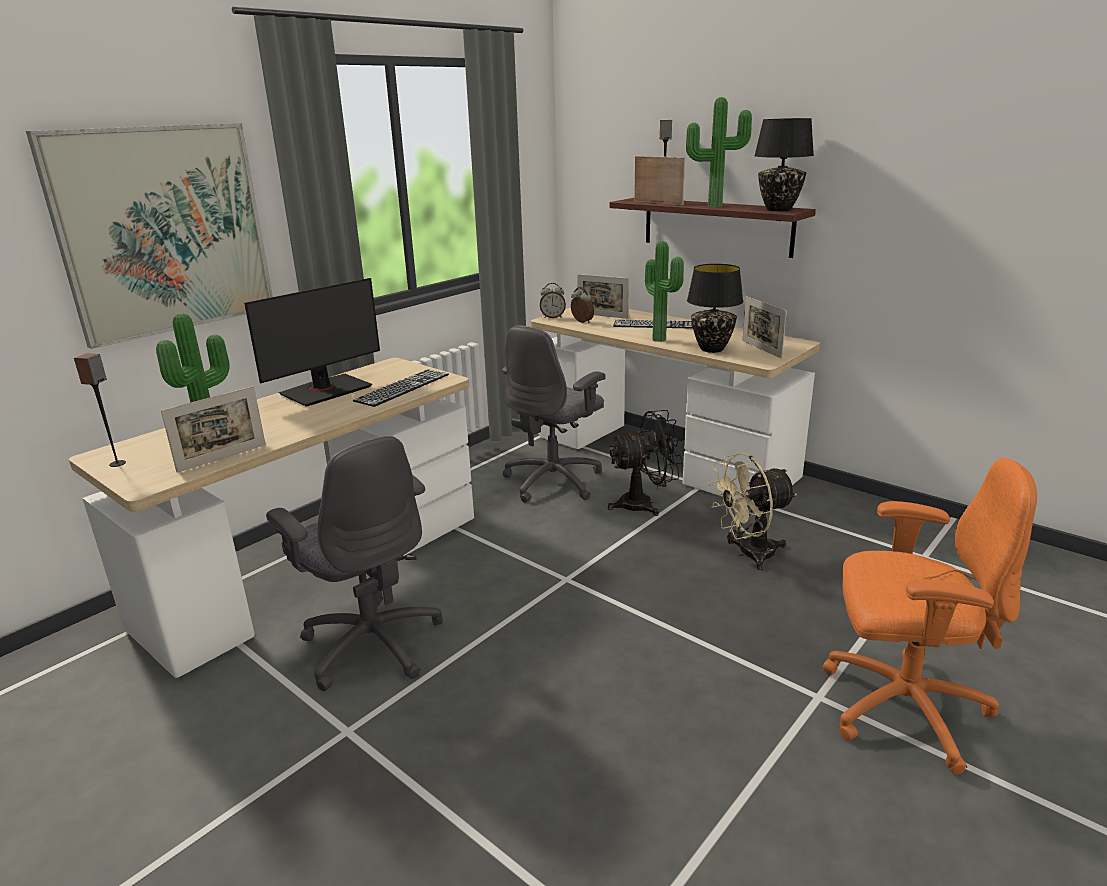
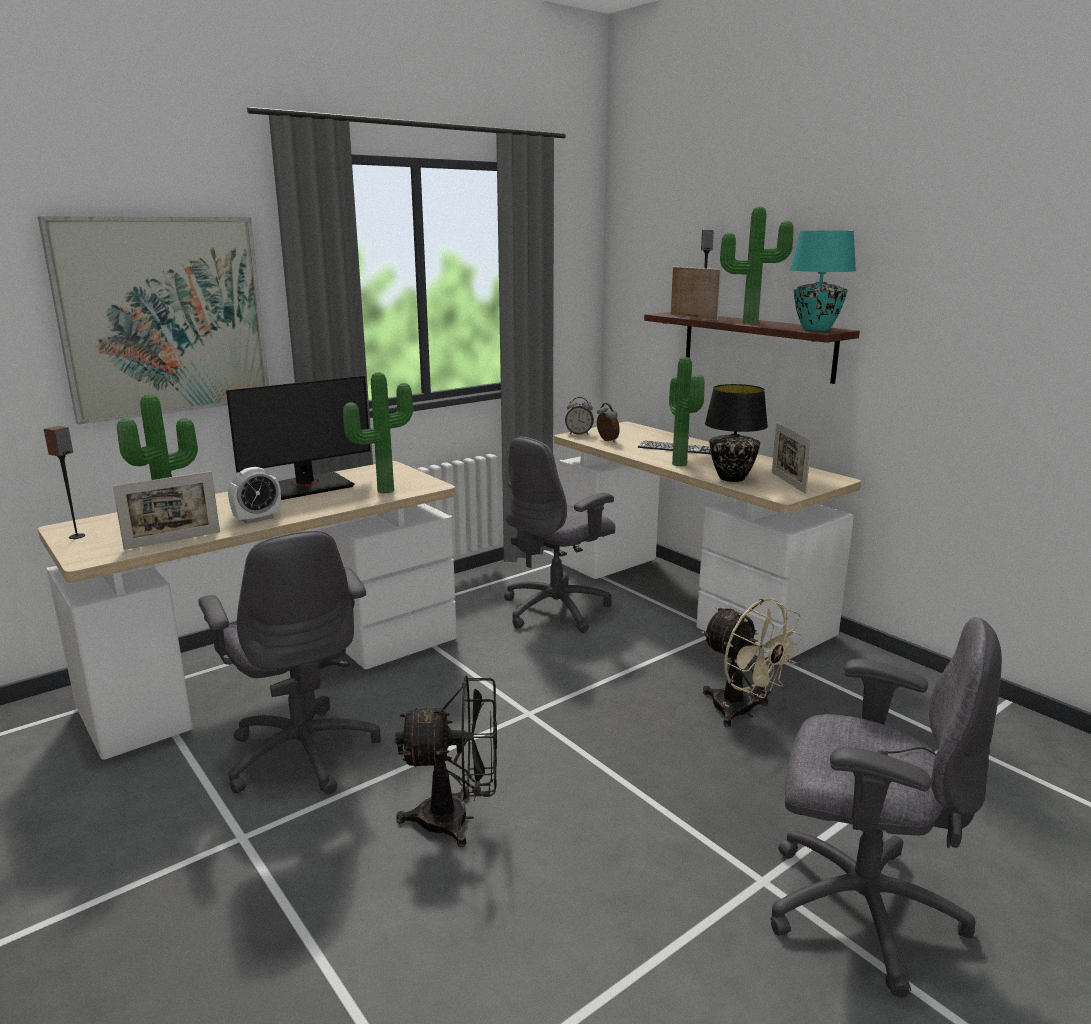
camera: 10 degrees right, 5 degrees down
(295, 427) = (257, 519): none -> alarm clock
(402, 387) = (383, 490): keyboard -> potted plant
(602, 316) = (633, 436): picture frame -> none
(644, 504) = (646, 644): black fan -> black fan (457, 819)
(748, 554) = (742, 712): beige fan -> beige fan turned 120 degrees counterclockwise
(778, 210) = (816, 329): black table lamp -> turquoise table lamp
(901, 707) = (858, 908): orange office chair -> grey office chair

